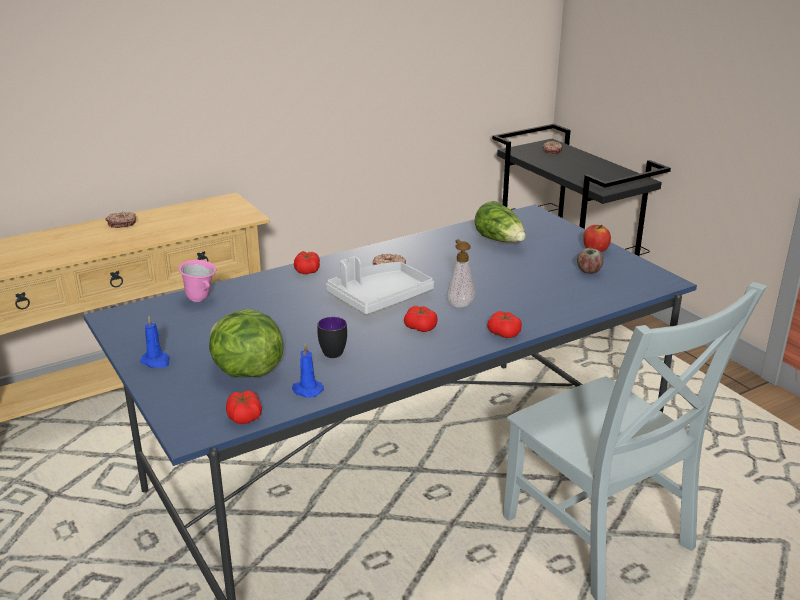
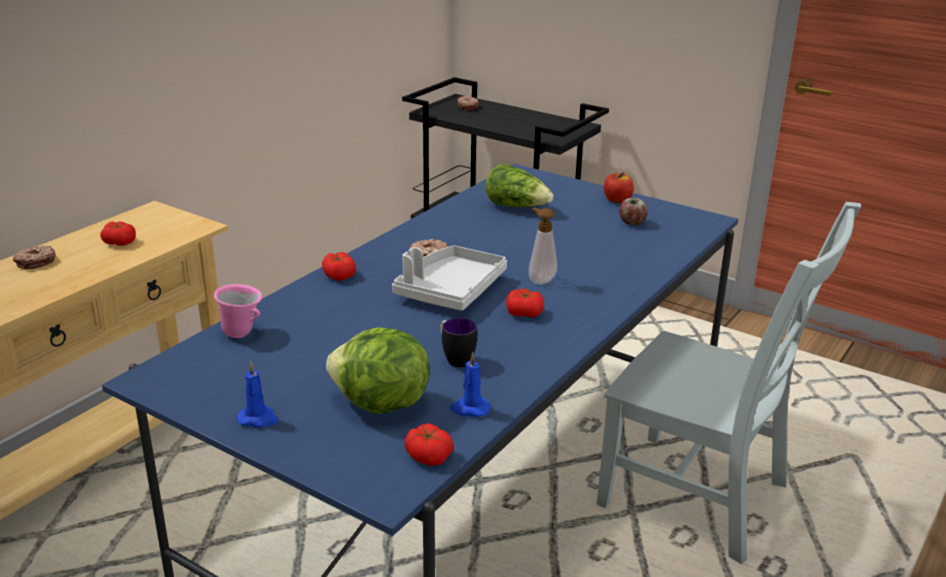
camera: 25 degrees left, 0 degrees up
(504, 333) = (612, 301): tomato -> tomato (119, 242)

